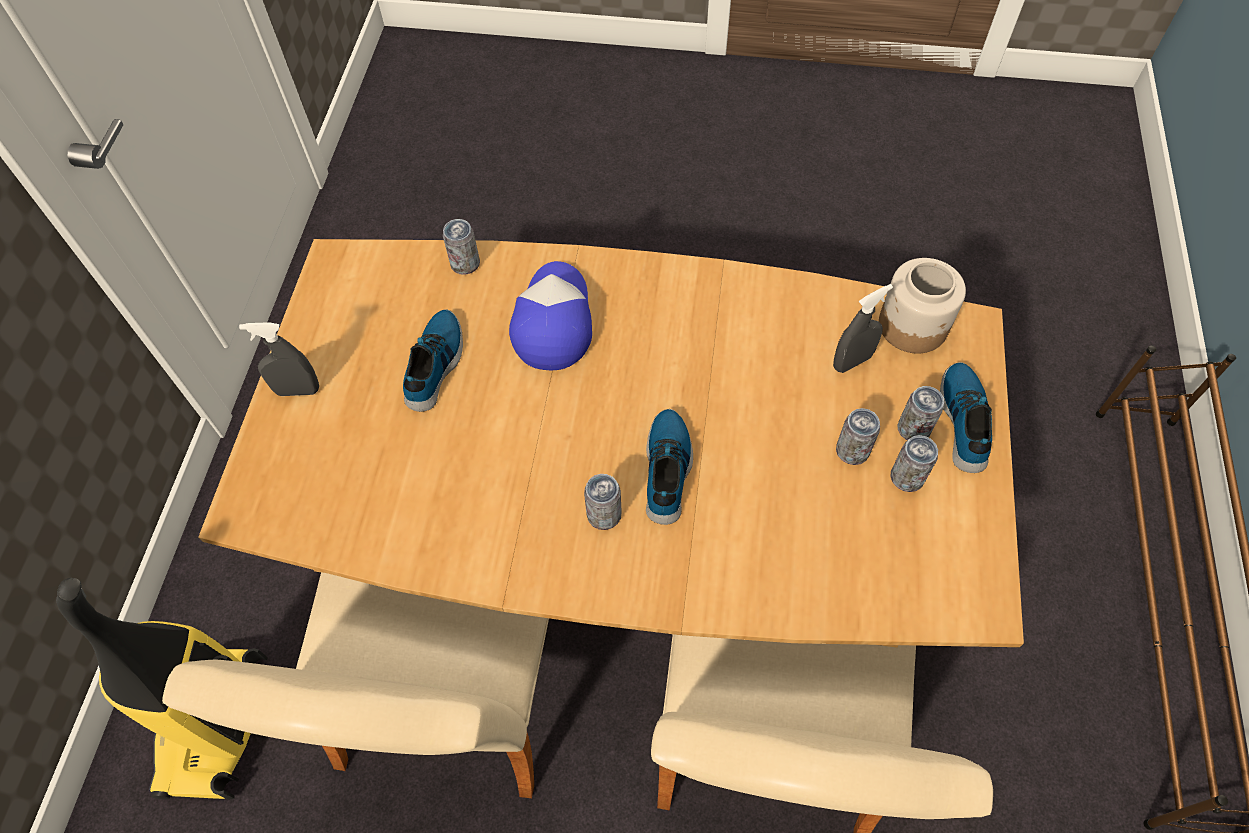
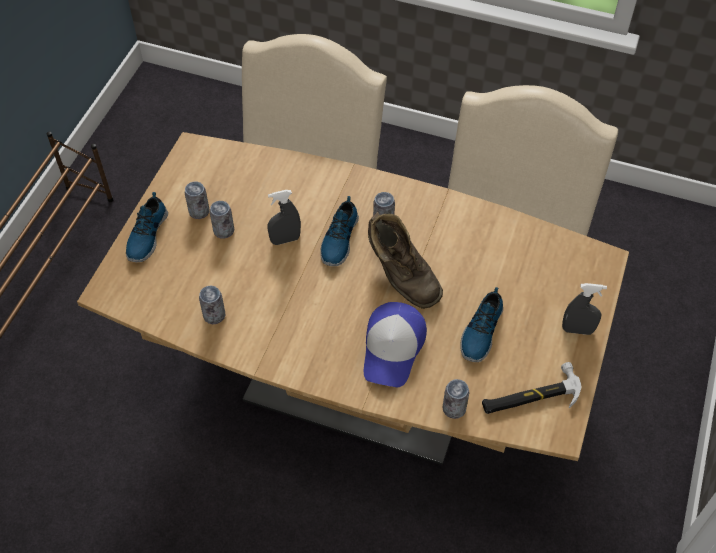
camera: 170 degrees left, 5 degrees down
(217, 726) = (640, 333): vacuum cleaner -> none
(368, 294) = (530, 396): none -> hammer
(560, 424) = (400, 277): none -> brown boot
(852, 362) = (197, 283): grey spray bottle -> grey spray bottle (285, 240)
(913, 326) = (143, 299): jar -> none
(913, 429) = (180, 236): can -> can (214, 315)

